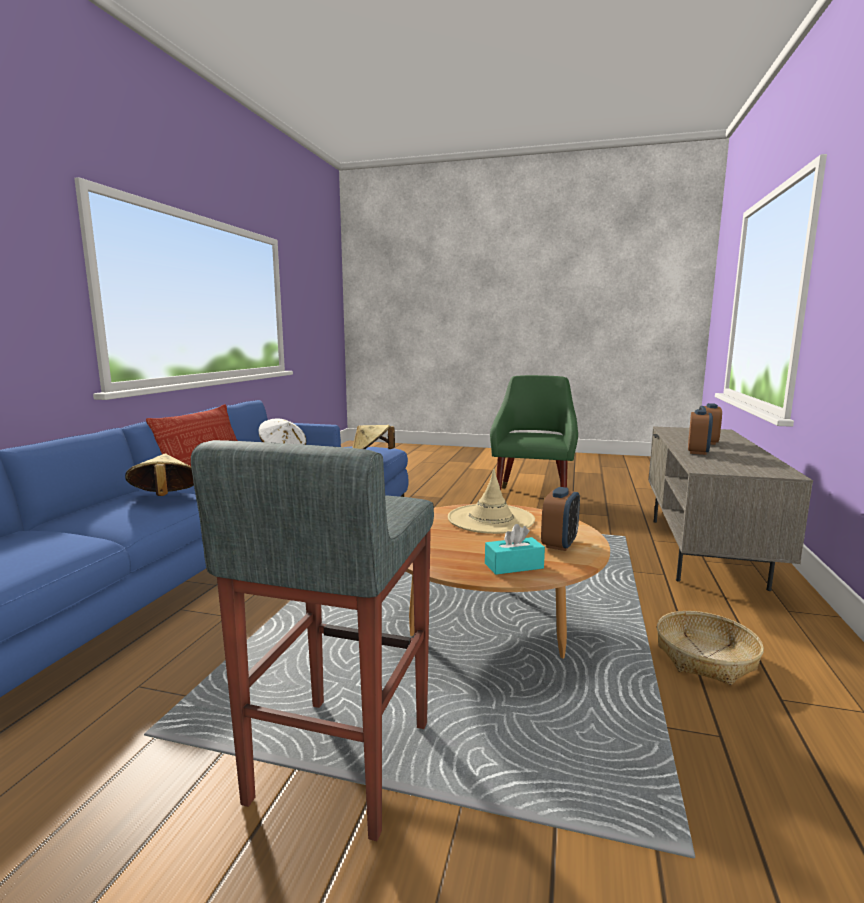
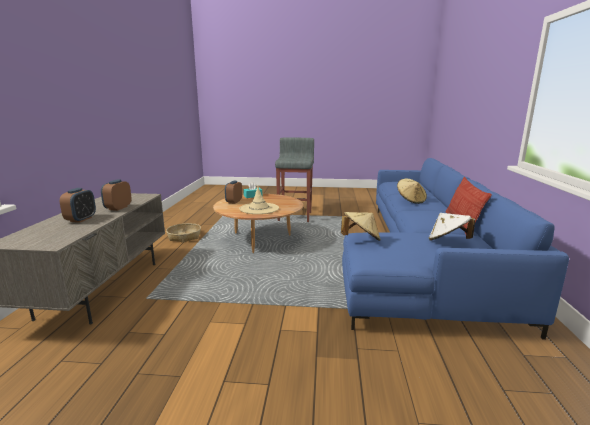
camera: 170 degrees right, 5 degrees up
(532, 496) = (191, 374): green armchair -> none

